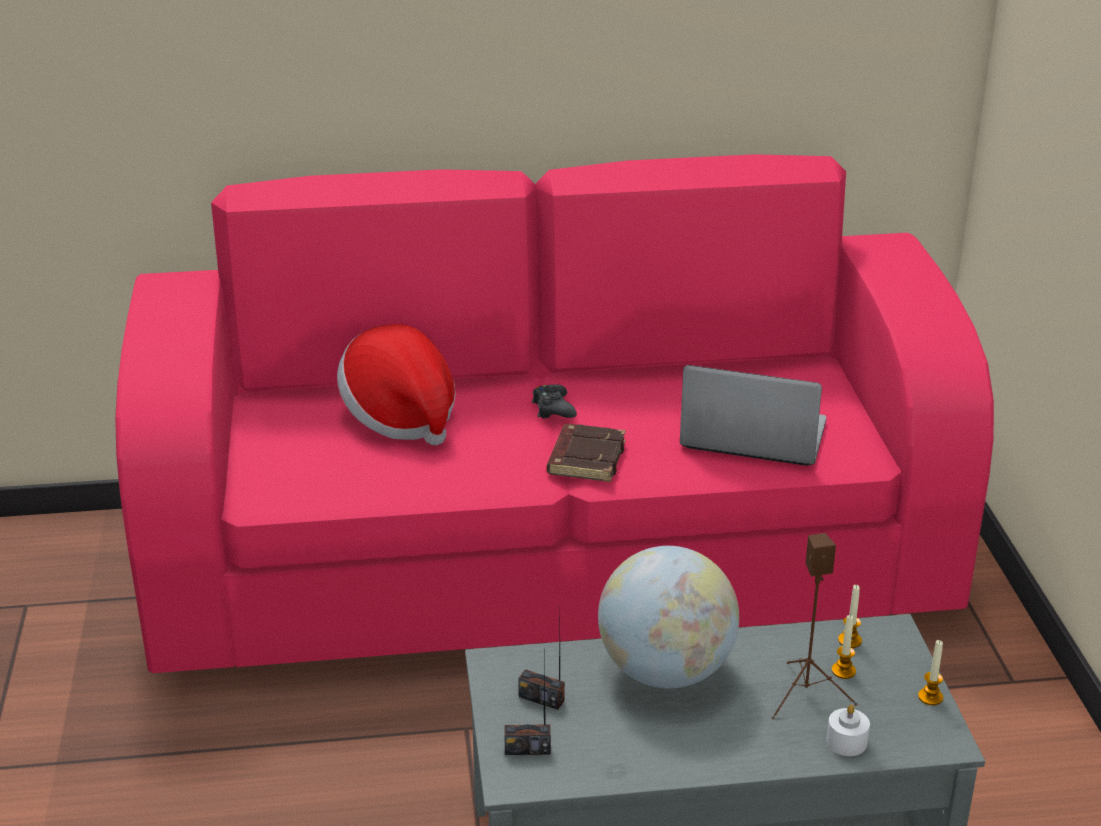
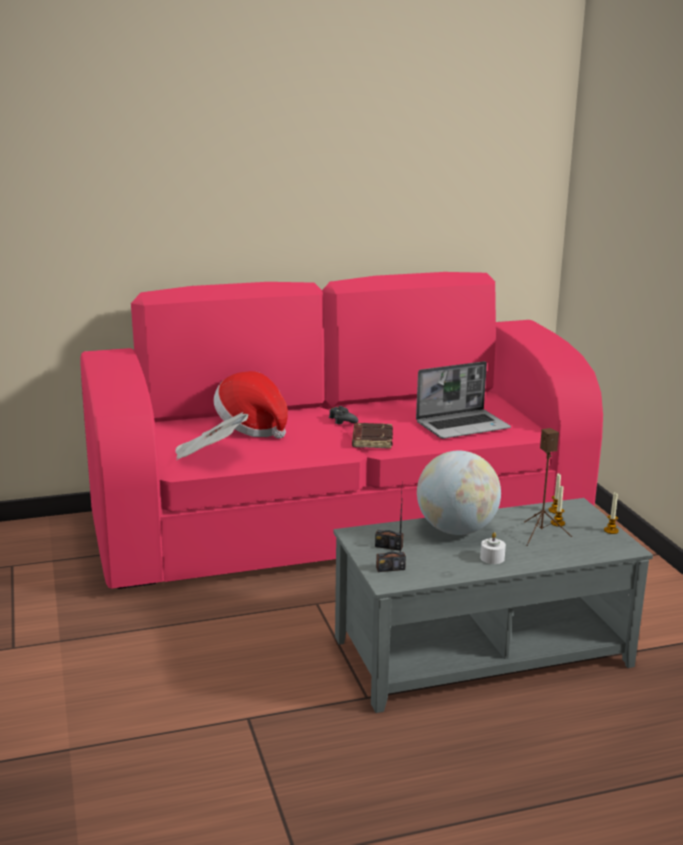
camera: 10 degrees left, 10 degrees down
(312, 475) = (209, 455): none -> newspaper
(751, 436) = (463, 426): laptop -> laptop turned 150 degrees clockwise
(846, 742) = (573, 552): white candle -> white candle (492, 558)

